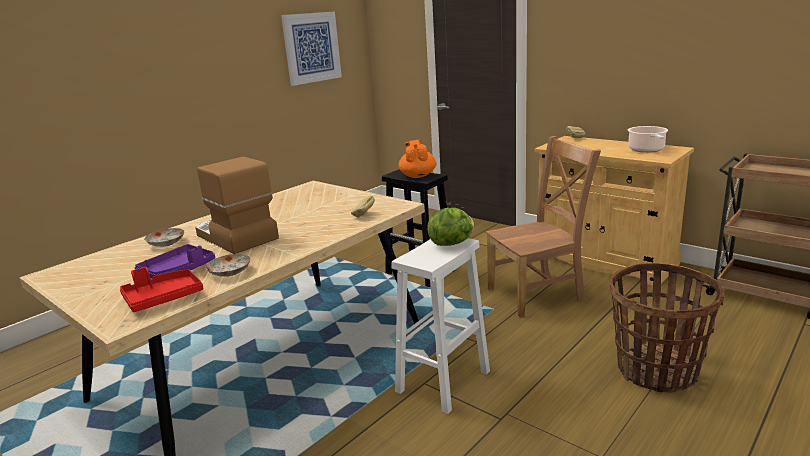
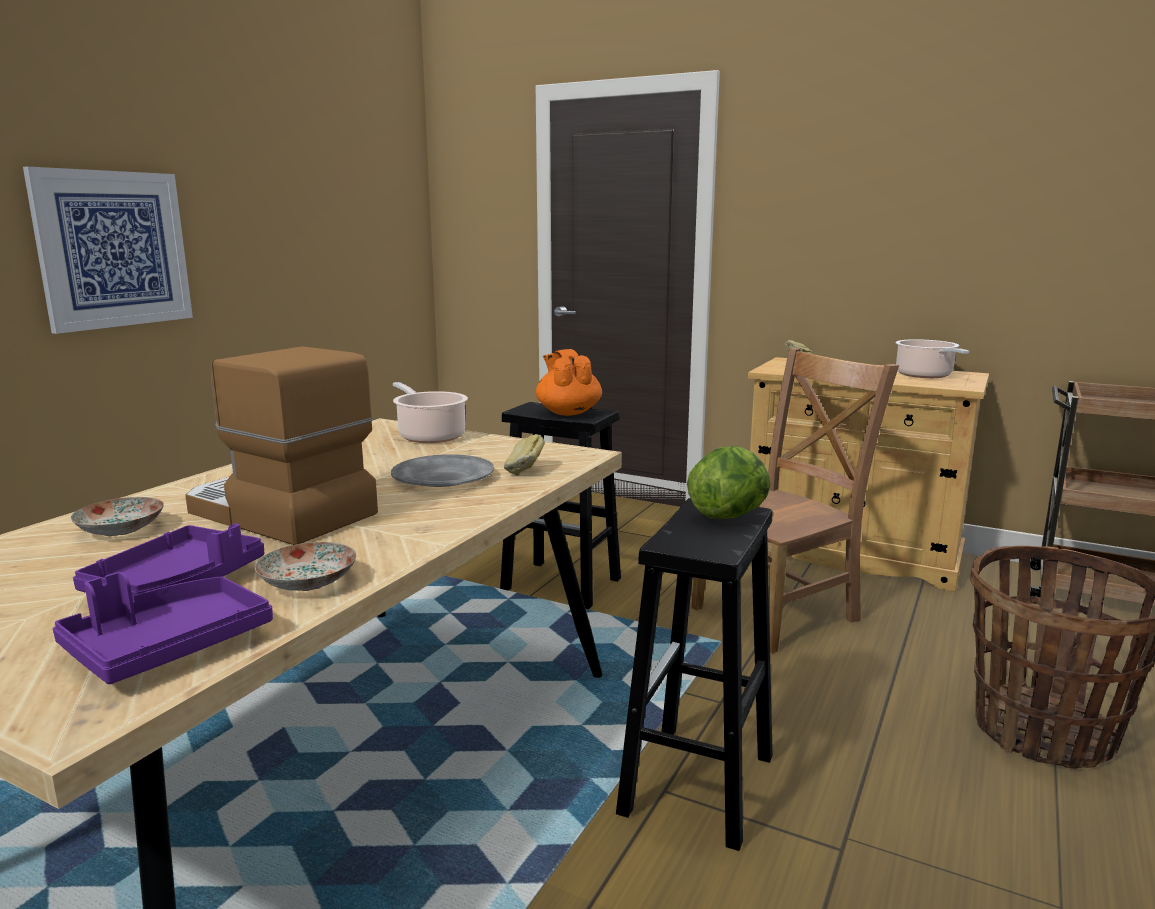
camera: 15 degrees left, 5 degrees down
(163, 298) = (167, 646): red tray -> purple tray
(312, 47) = (342, 200): picture -> picture (113, 249)
(321, 218) = (442, 477): none -> grey plate
(331, 192) = (430, 436): none -> cooking pot
(442, 382) = (697, 786): white stool -> black stool

